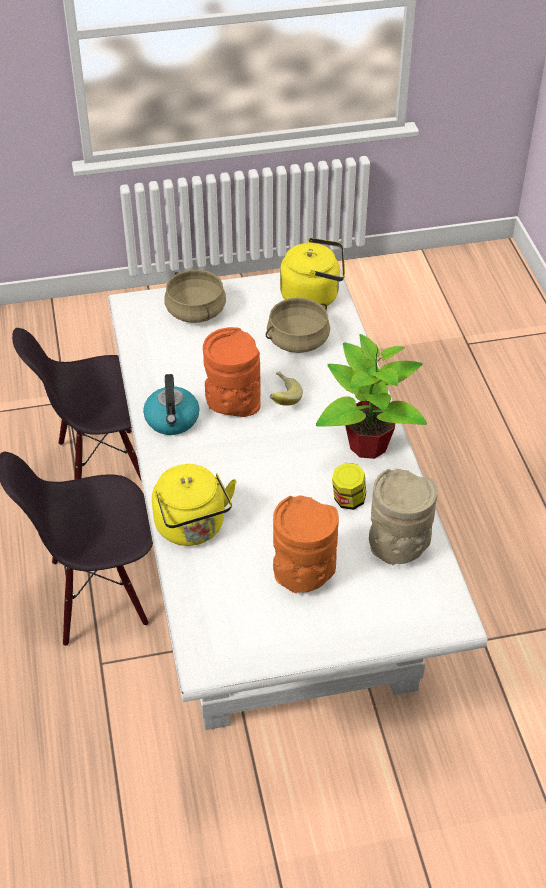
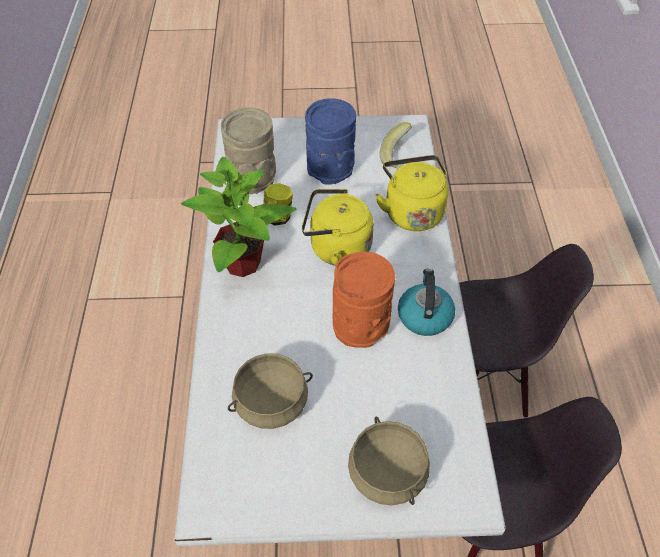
camera: 170 degrees left, 5 degrees up
(280, 398) = (310, 326): banana -> banana (397, 157)
(303, 575) = (331, 168): orange vase -> blue vase
(313, 296) = (230, 477): yellow kettle -> yellow kettle (336, 248)

